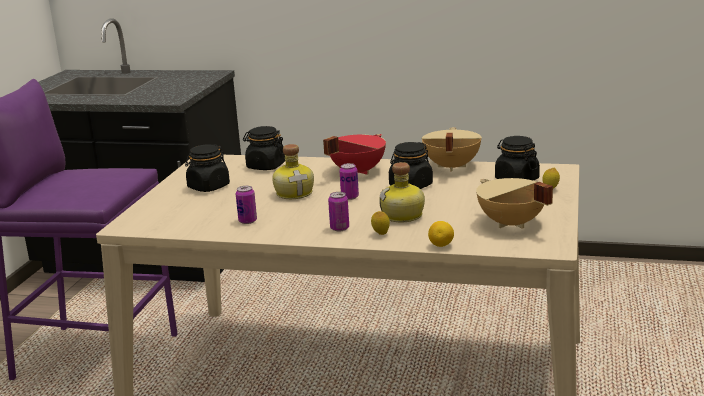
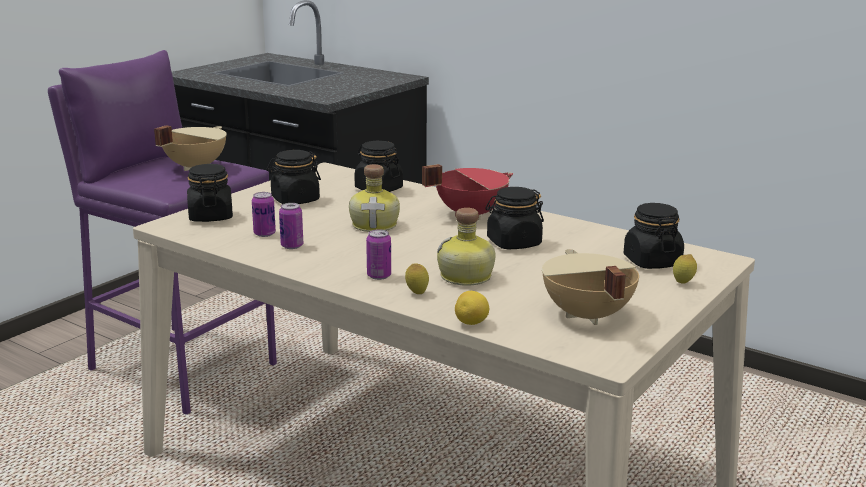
camera: 20 degrees right, 0 degrees up
(153, 213) = (210, 216): none -> black jar
(350, 197) = (430, 242): can -> can (264, 234)
(450, 167) = (585, 230): beige cooking pot -> beige cooking pot (194, 167)

